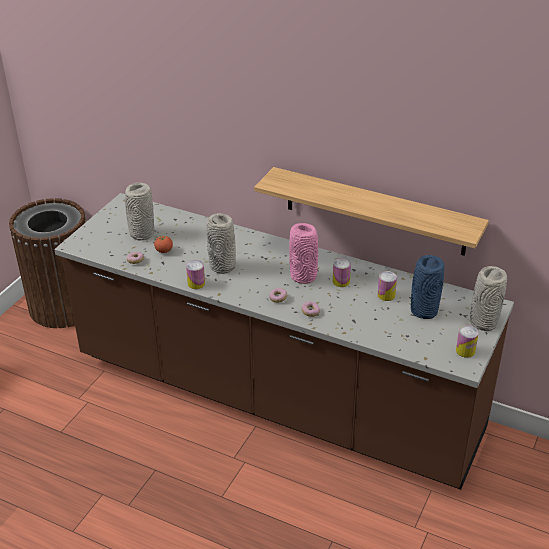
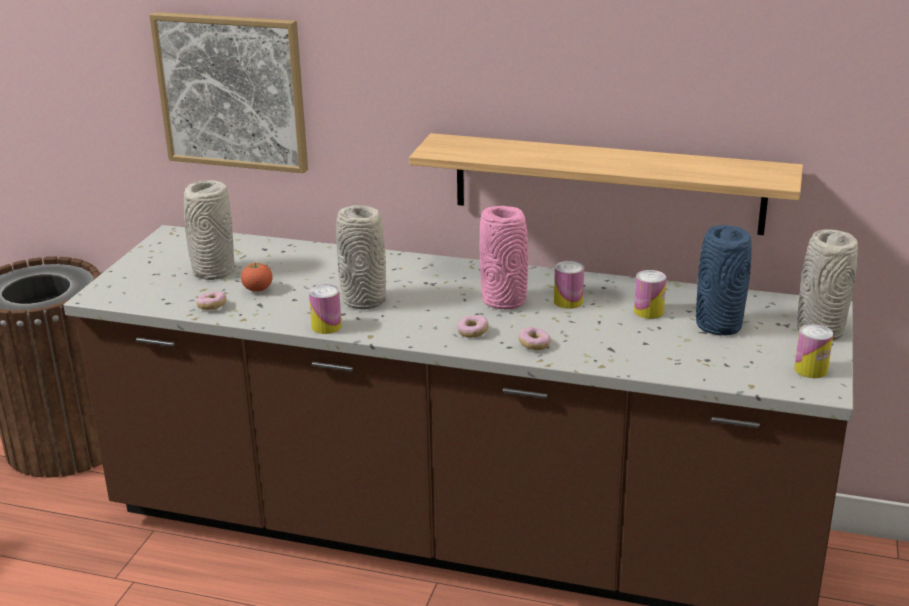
camera: 10 degrees left, 10 degrees down
(161, 125) = (232, 91): none -> picture

